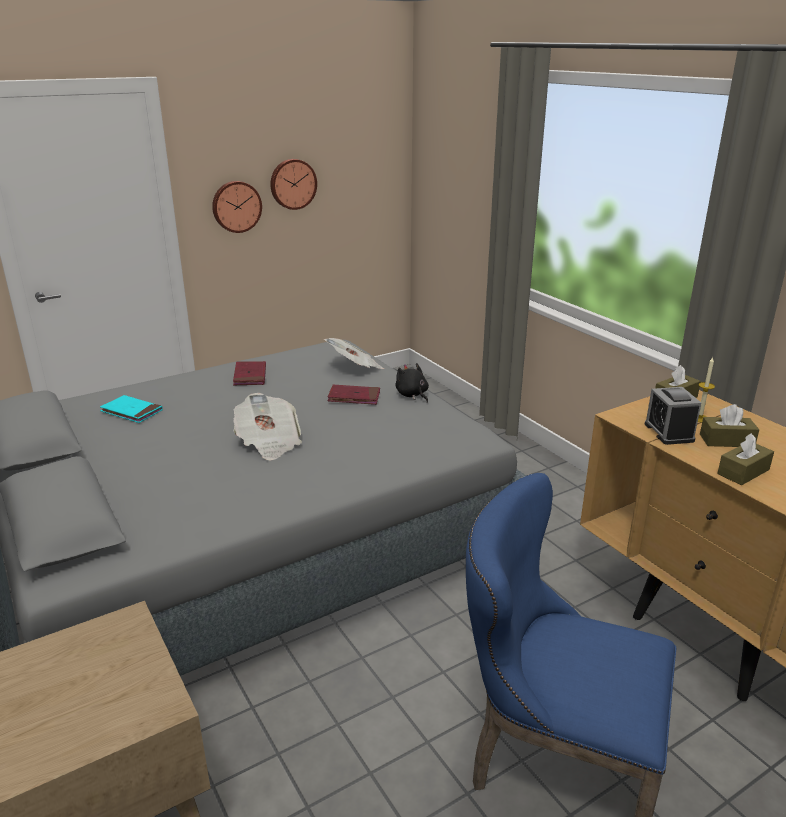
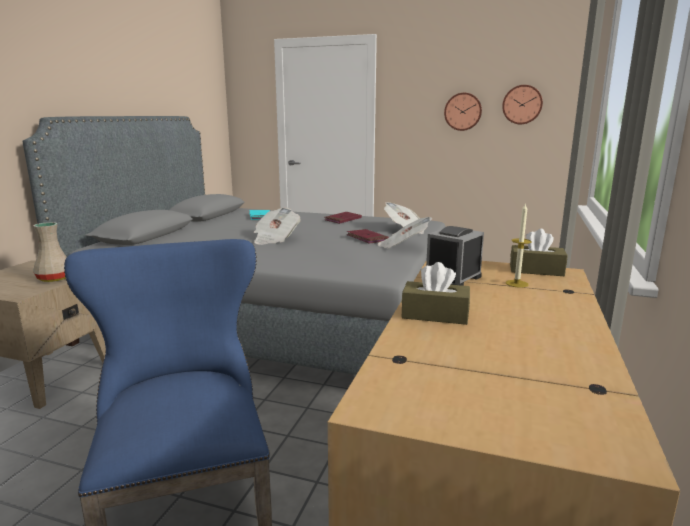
camera: 50 degrees right, 10 degrees down
(127, 659) = (54, 279): none -> beige vase
(236, 206) = (417, 123): wall clock -> wall clock (522, 104)
(412, 395) = (403, 246): black plush toy -> newspaper
(726, 440) = (492, 299): brown tissue box -> none

